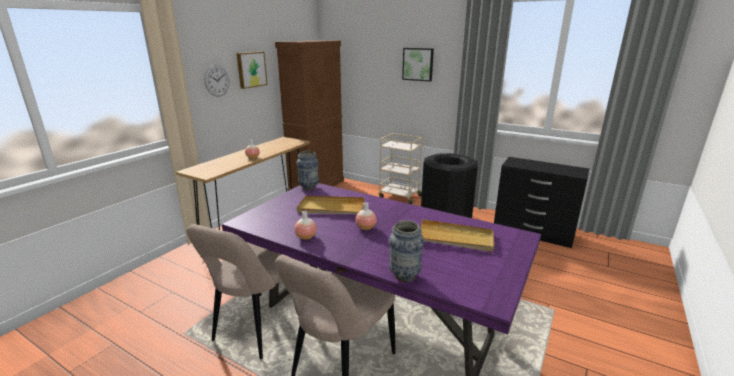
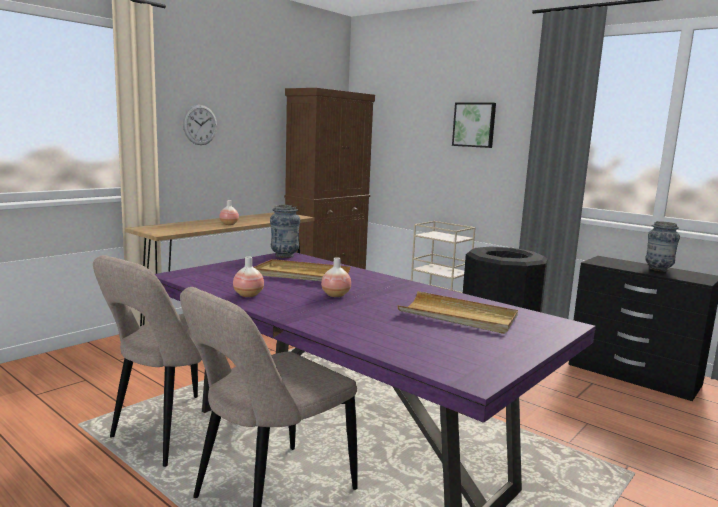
camera: 10 degrees right, 10 degrees down
(251, 69) = (248, 118): picture -> none
(404, 276) = (358, 341): vase -> vase (658, 269)

